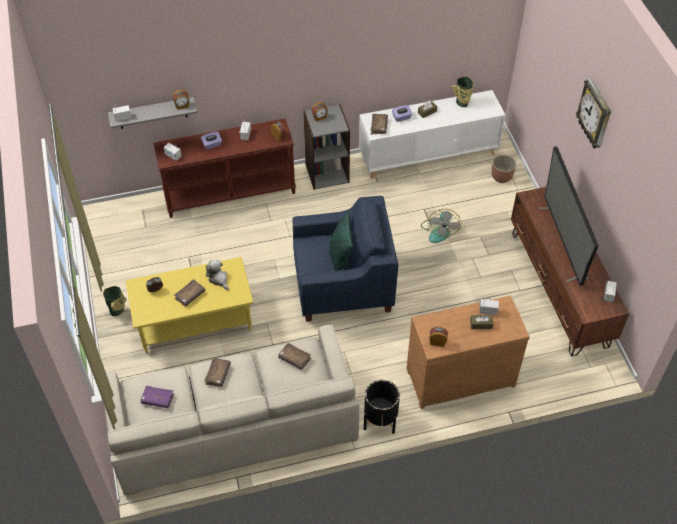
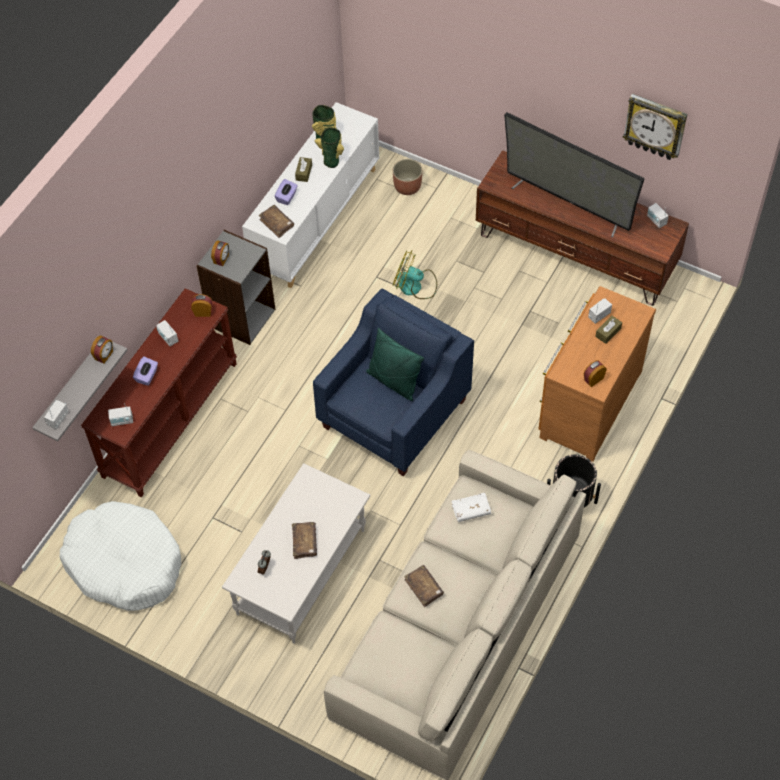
camera: 45 degrees left, 5 degrees up
(117, 310) = (212, 632): vase -> vase (332, 160)
(123, 241) = (124, 563): none -> white dog bed
(157, 399) = (400, 661): purple book -> none
(194, 322) = (302, 573): yellow coffee table -> white coffee table
(218, 279) = (310, 503): plush toy -> none
(294, 358) = (471, 510): brown book -> white book
(439, 230) = (415, 286): fan -> fan turned 150 degrees clockwise
(595, 115) = (536, 55): wall clock -> wall clock (655, 126)

